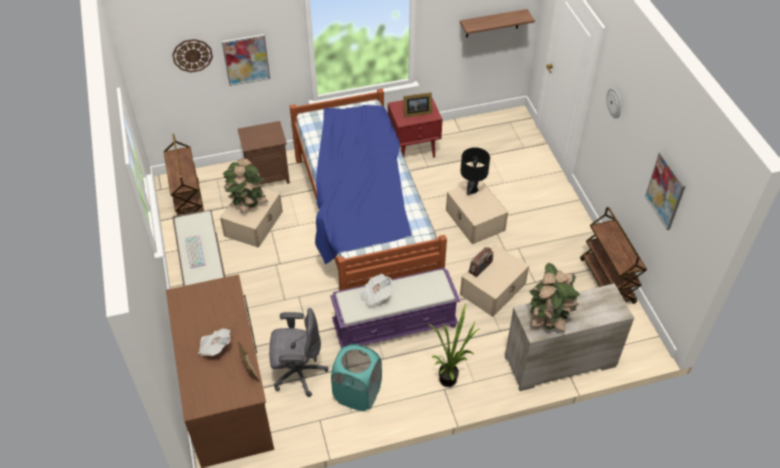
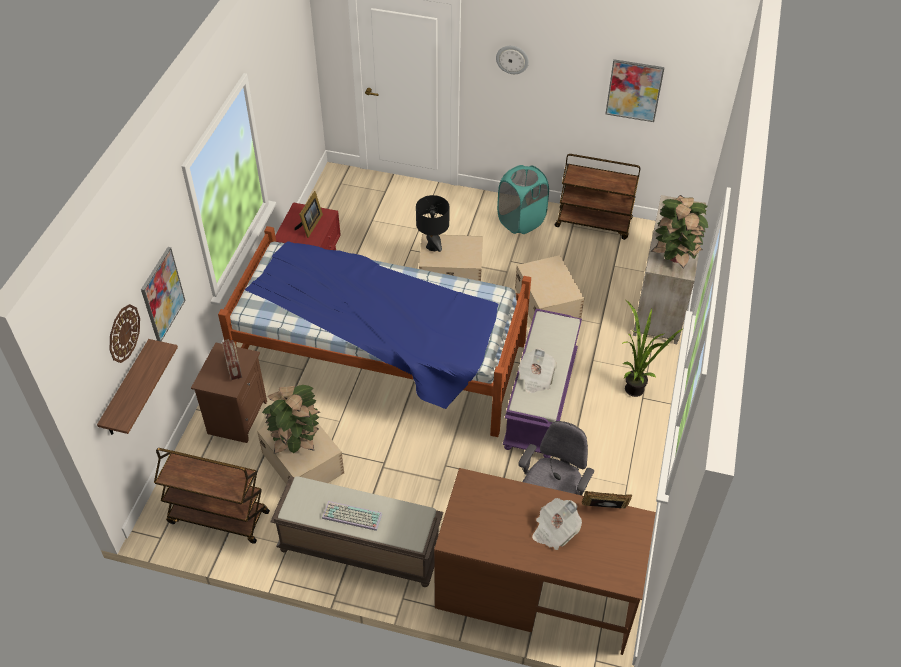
camera: 60 degrees left, 0 degrees up
(357, 393) = (607, 469): turquoise laundry basket -> turquoise laundry basket (521, 221)
(480, 268) = (538, 289): radio -> radio (234, 367)
(492, 23) = (295, 85): shelf -> shelf (127, 390)

